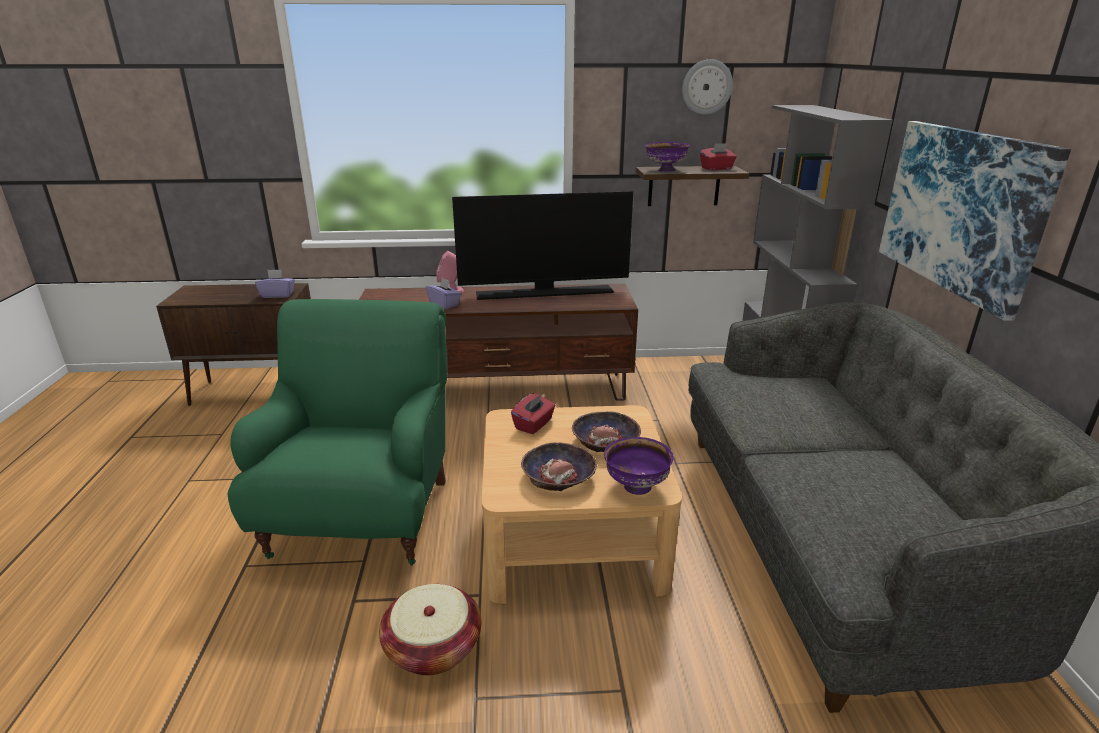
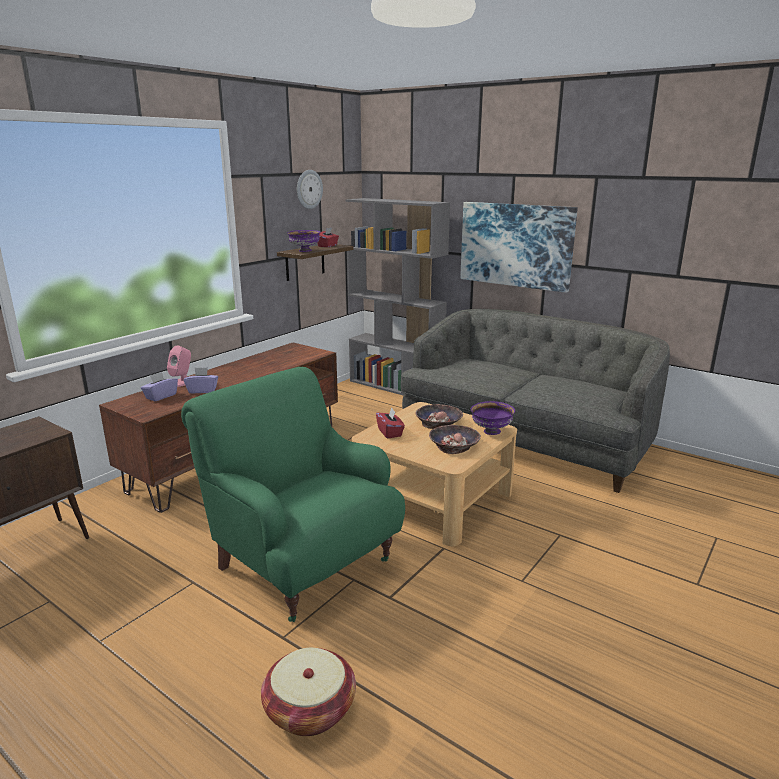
camera: 50 degrees left, 5 degrees down
(278, 295) = (36, 432): purple tissue box -> purple tissue box (161, 396)
(433, 647) = (468, 580): basket -> basket (310, 709)
(545, 293) = (257, 362): television -> none

